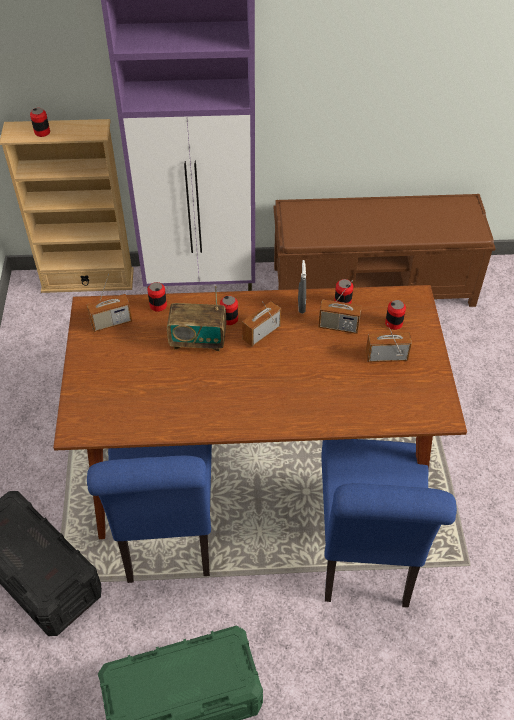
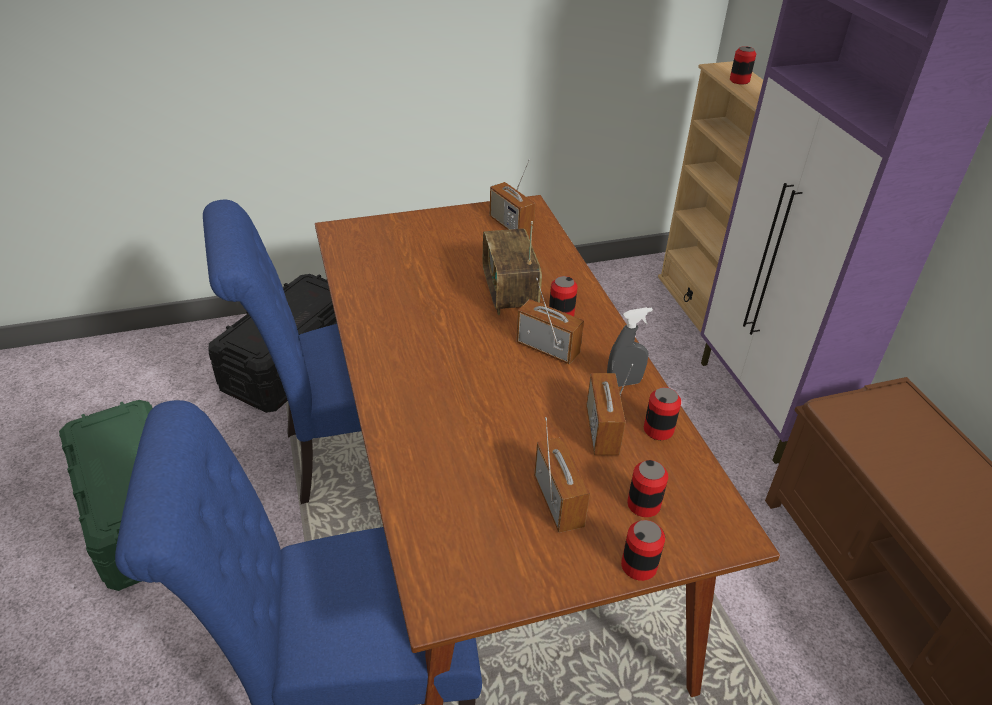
camera: 75 degrees right, 10 degrees down
(158, 305) = (556, 253): can -> can (639, 566)

